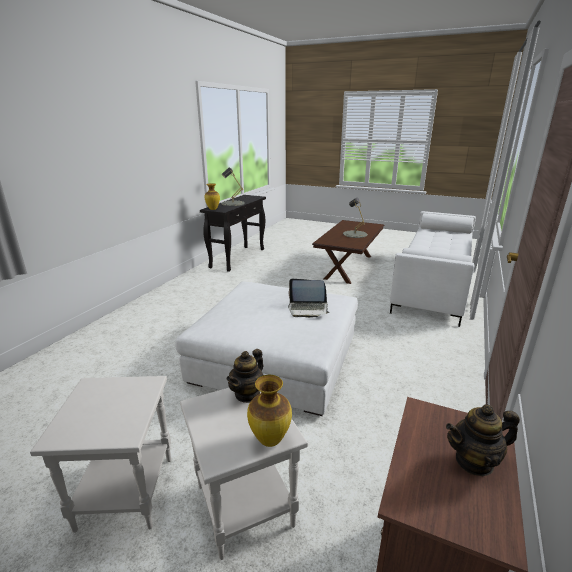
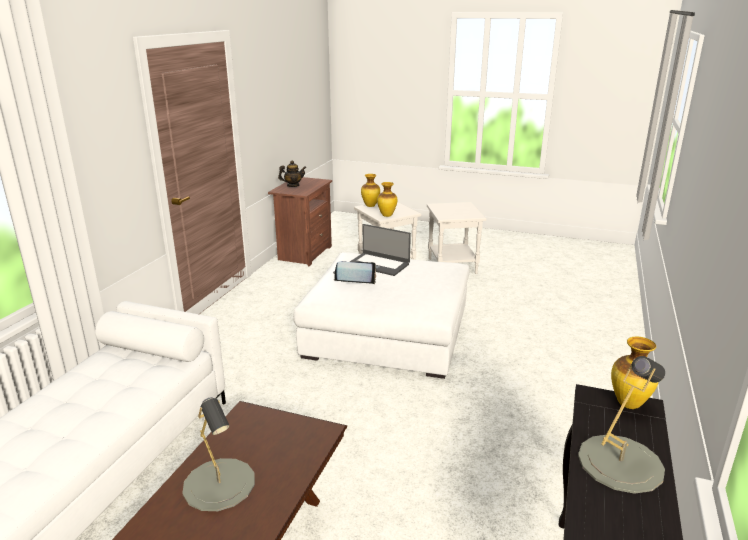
camera: 175 degrees right, 0 degrees up
(247, 394) = (386, 215): teapot -> vase
(280, 327) = (378, 264): none -> laptop

